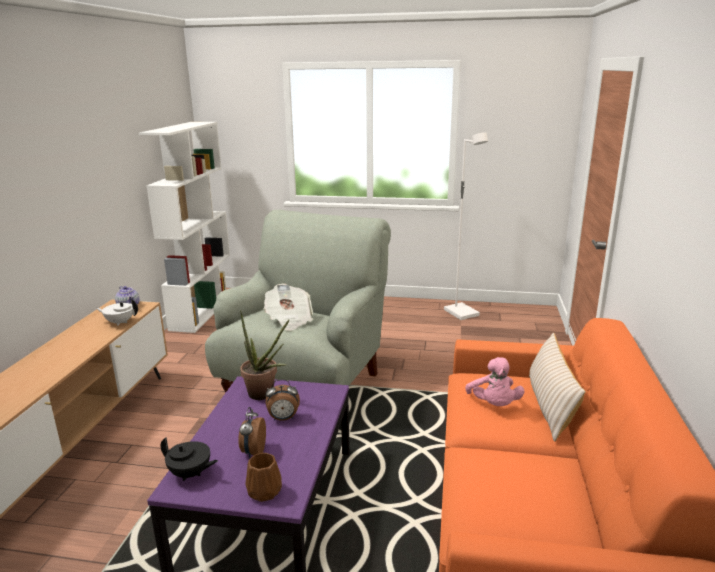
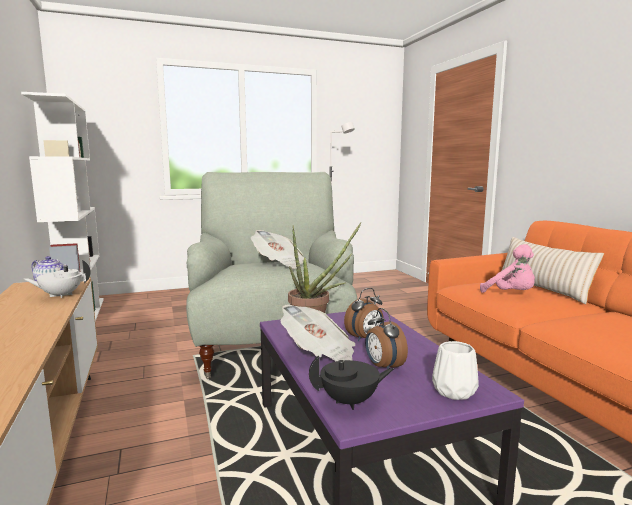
camera: 30 degrees left, 10 degrees down
(230, 424) = (319, 354): none -> newspaper
(264, 491) = (452, 391): brown vase -> white vase

